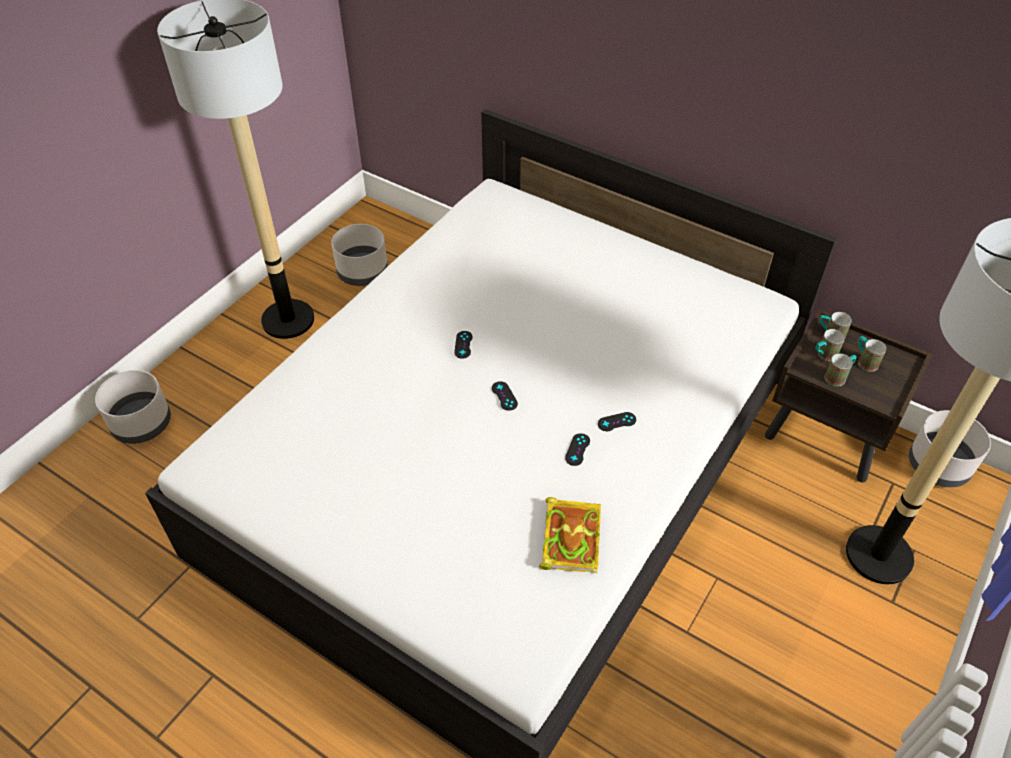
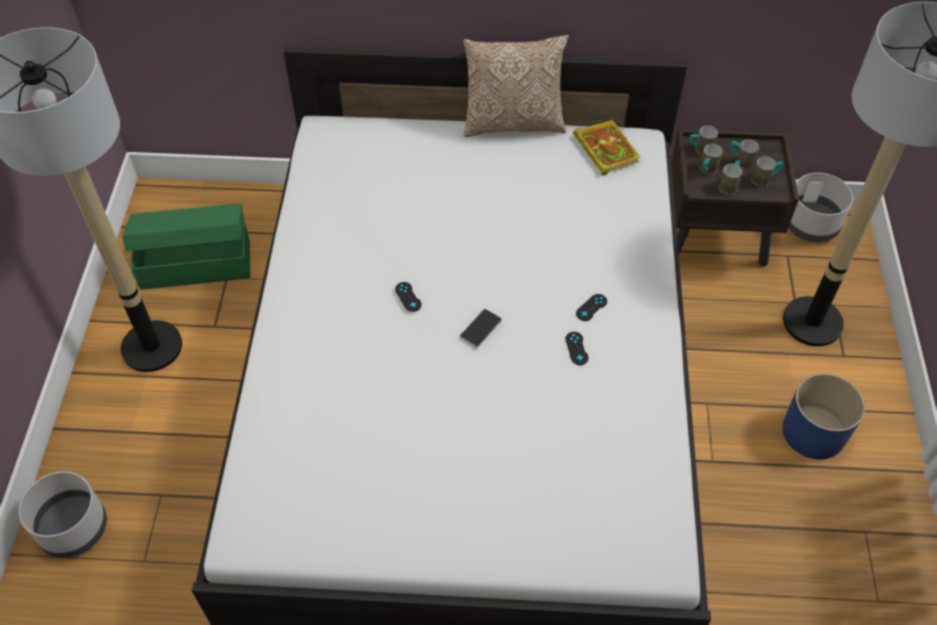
camera: 30 degrees left, 5 degrees up
(362, 272) = (194, 263): grey planter -> green storage box
(504, 396) = (480, 329): black game controller -> phone
(570, 536) = (624, 428): book -> book (605, 149)
(659, 244) = (513, 122): none -> pillow
(810, 658) = (814, 432): none -> blue planter
(879, 387) = (765, 179): none -> mug

